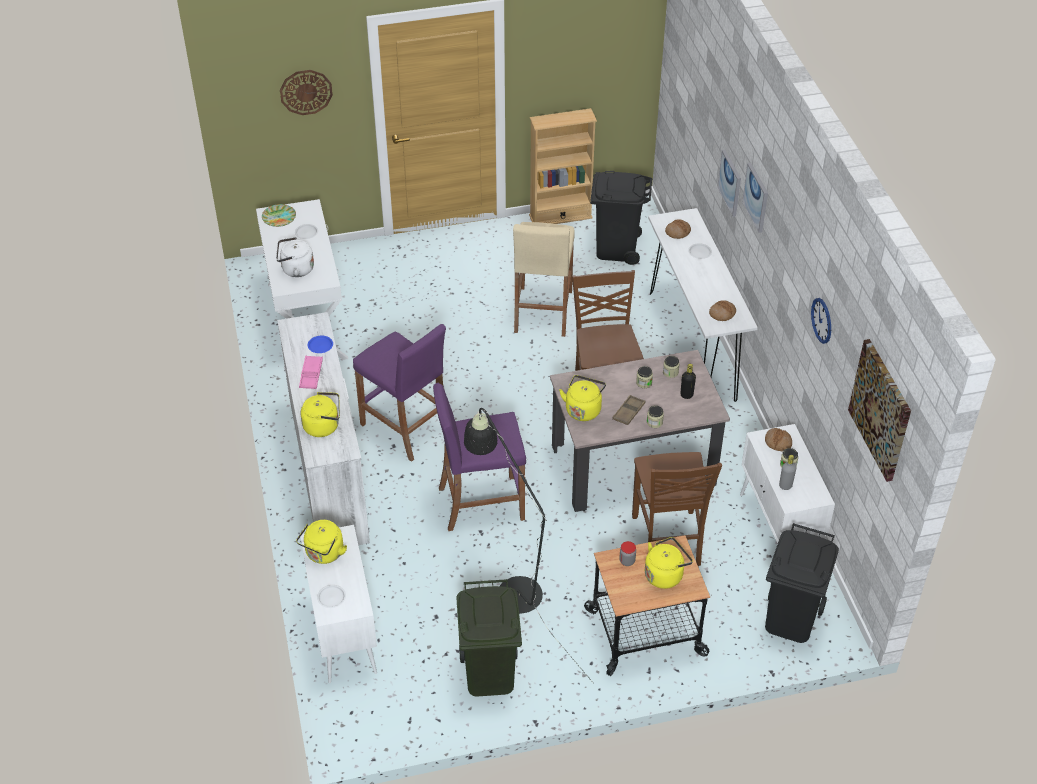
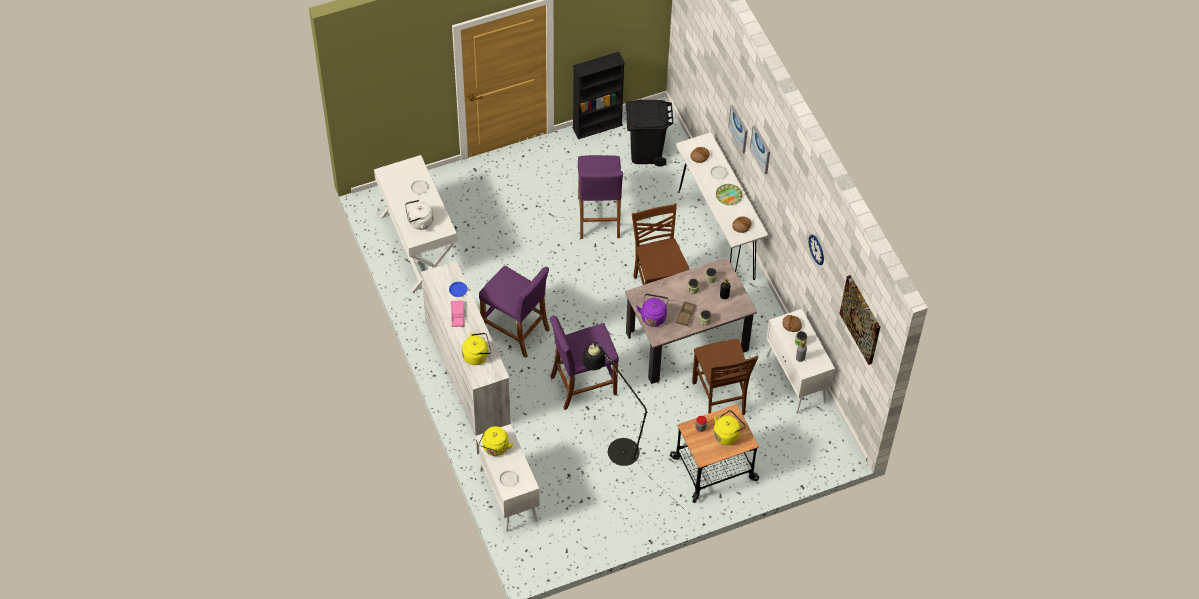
camera: 10 degrees left, 10 degrees up
(279, 217) = (394, 176): plate -> plate (728, 195)
(306, 92) = (406, 80): wall clock -> none
(488, 674) = (613, 512): green trash can -> none
(542, 311) = (598, 217): beige stool -> purple stool
(560, 216) = (597, 126): beige bookcase -> black bookcase
(583, 409) = (653, 316): yellow kettle -> purple kettle
(789, 619) = (810, 446): black trash can -> none

